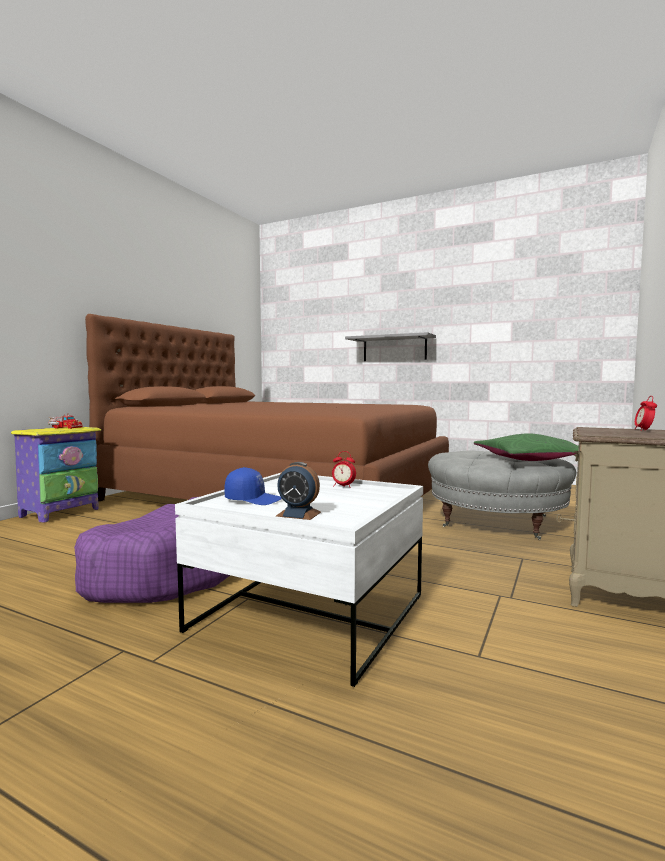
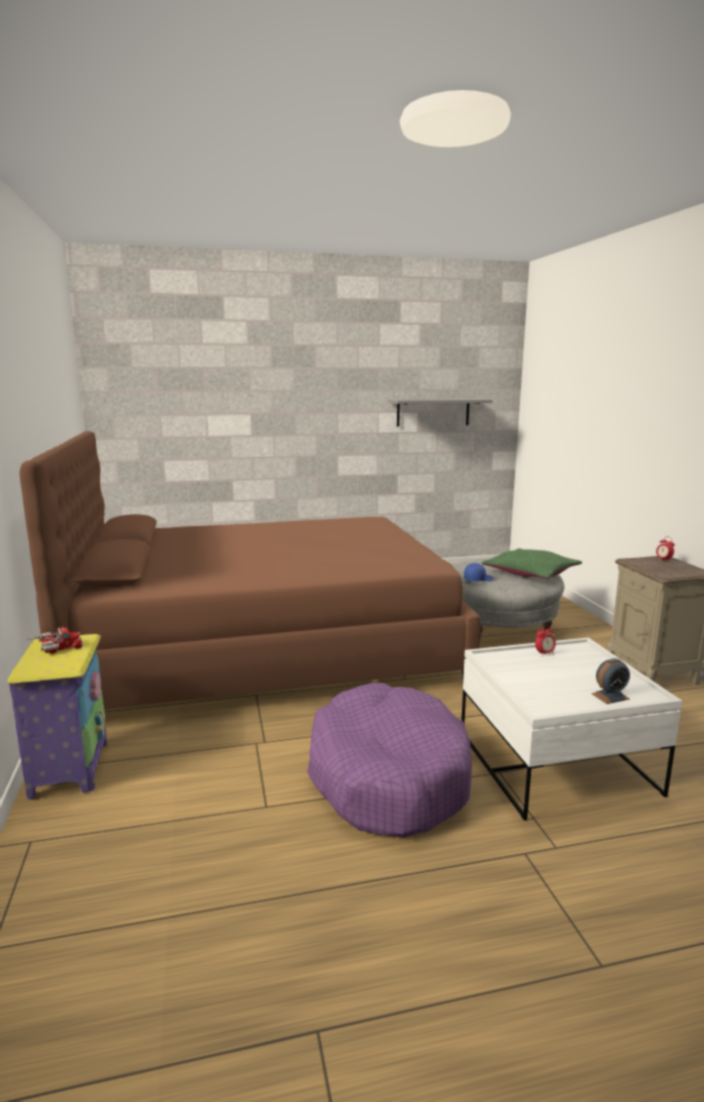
camera: 40 degrees left, 10 degrees up
(253, 500) = (545, 692): blue cap -> blue cap (478, 579)
(394, 348) = (293, 438): grey shelf -> grey shelf (433, 412)

